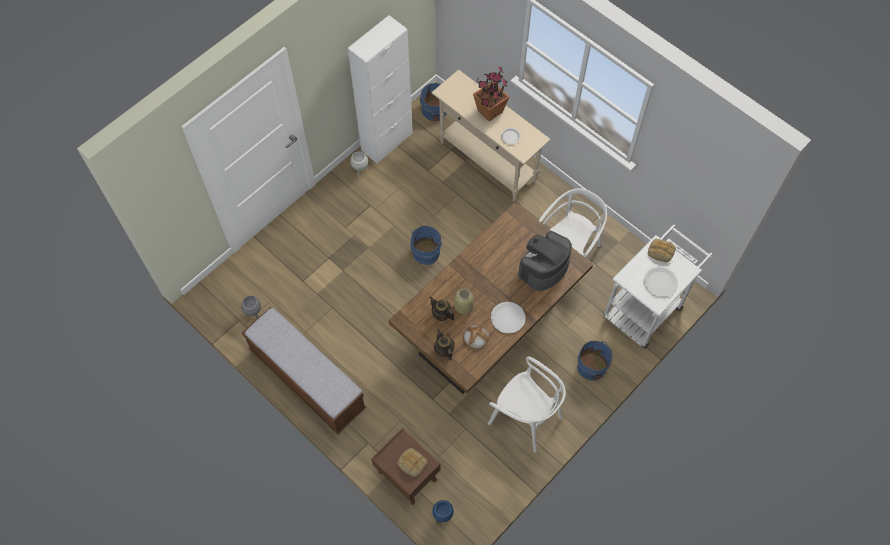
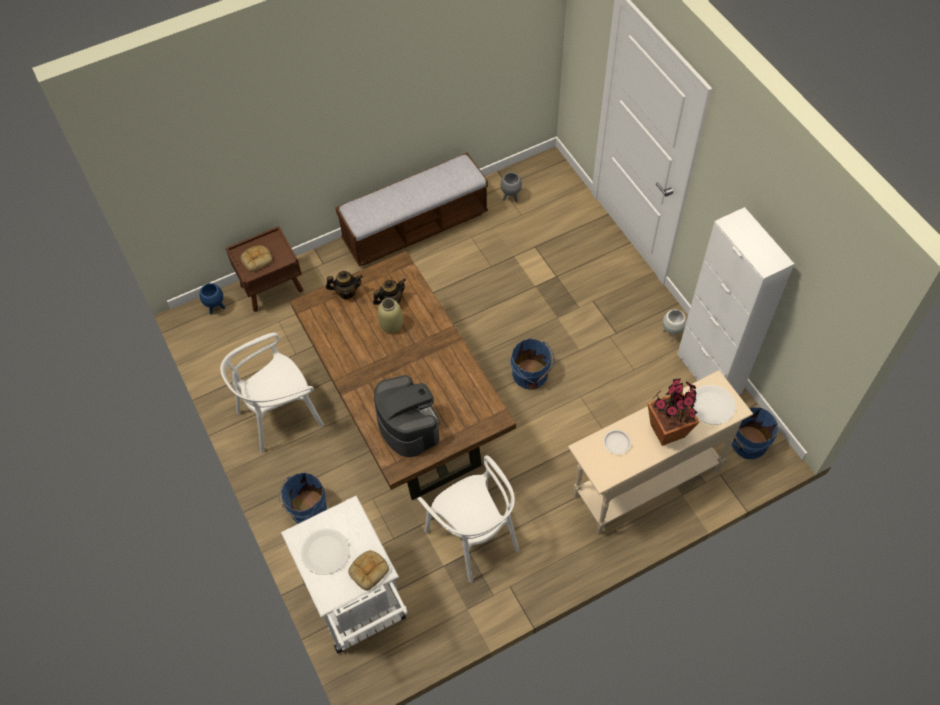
camera: 110 degrees right, 5 degrees down
(475, 337) = (348, 326): bread -> none
(508, 318) = (357, 365): white plate -> white plate (712, 405)

